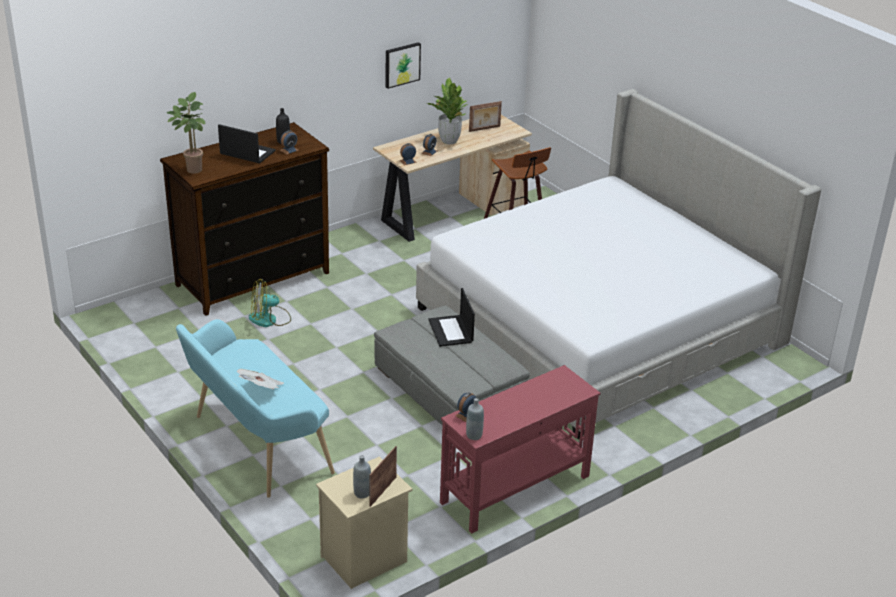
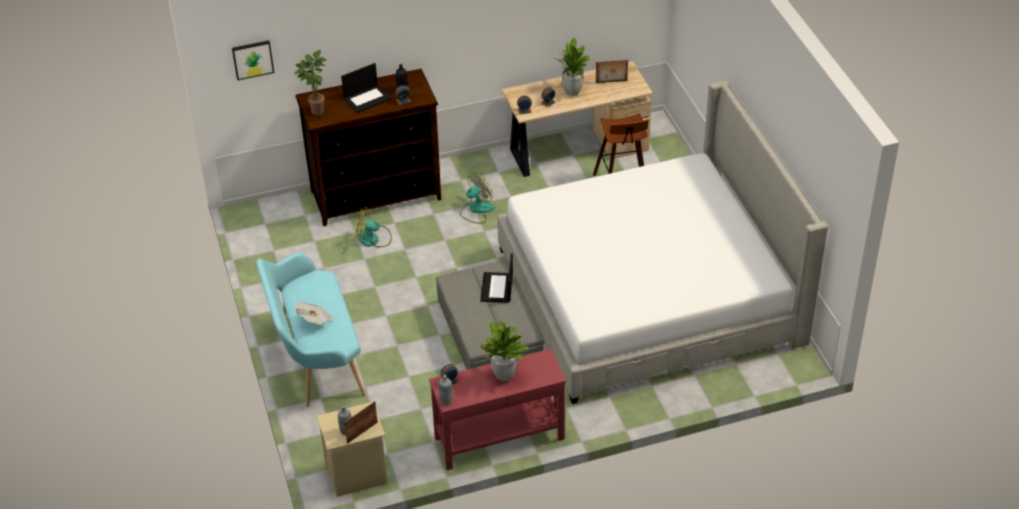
camera: 20 degrees right, 10 degrees up
(246, 152) = (367, 98): laptop -> laptop turned 105 degrees clockwise
(373, 277) = (476, 210): none -> fan
(402, 64) = (531, 21): picture -> picture (252, 59)
(527, 399) = (504, 375): none -> potted plant

